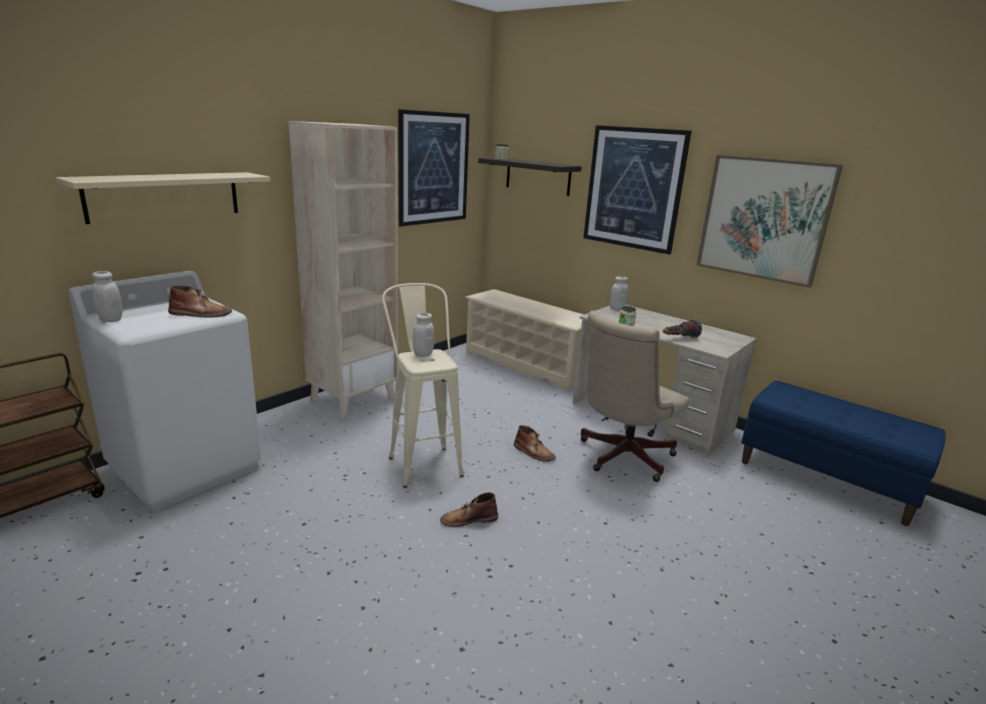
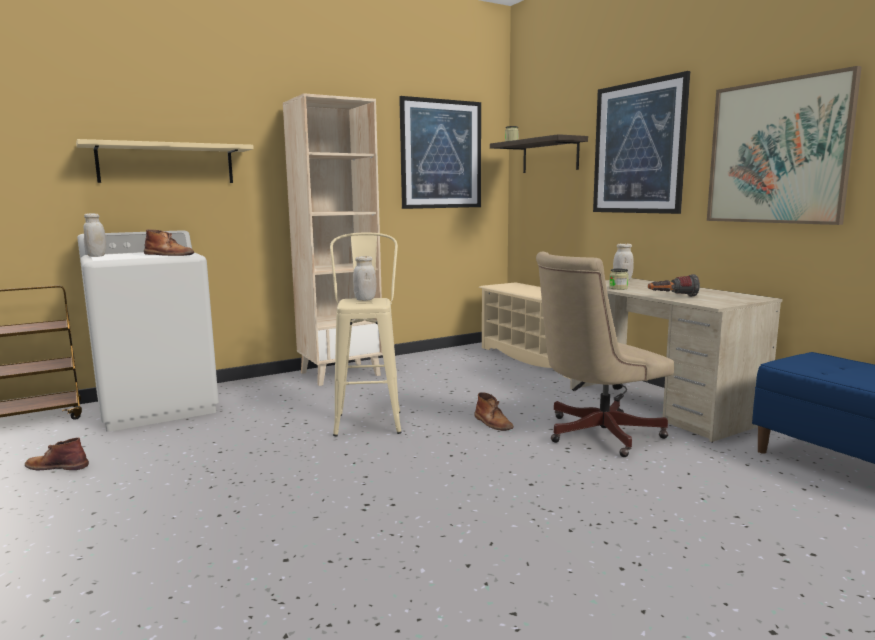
camera: 20 degrees right, 10 degrees down
(468, 519) = (378, 465): brown boot -> brown boot (57, 466)

